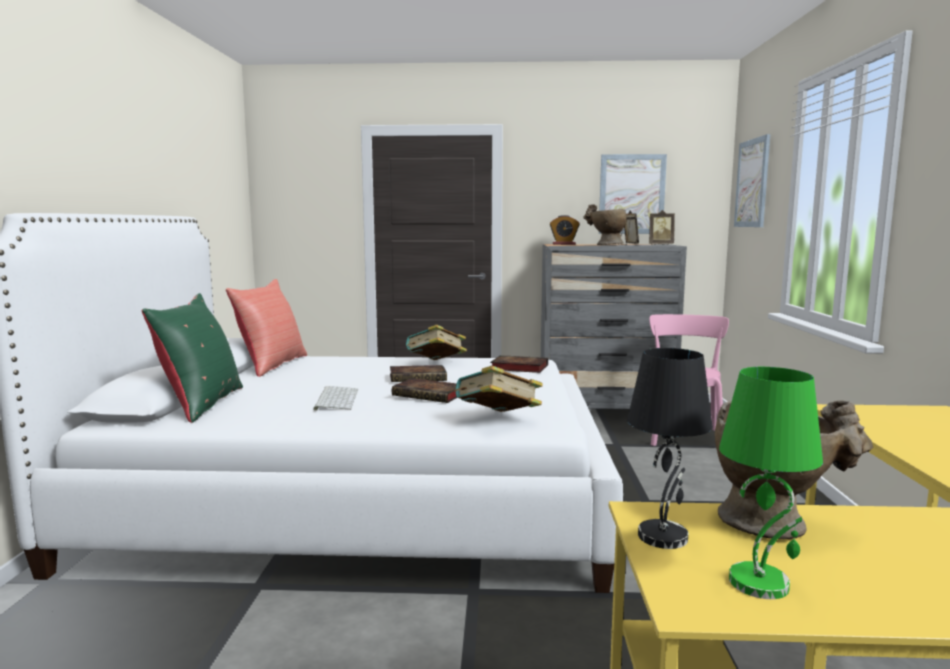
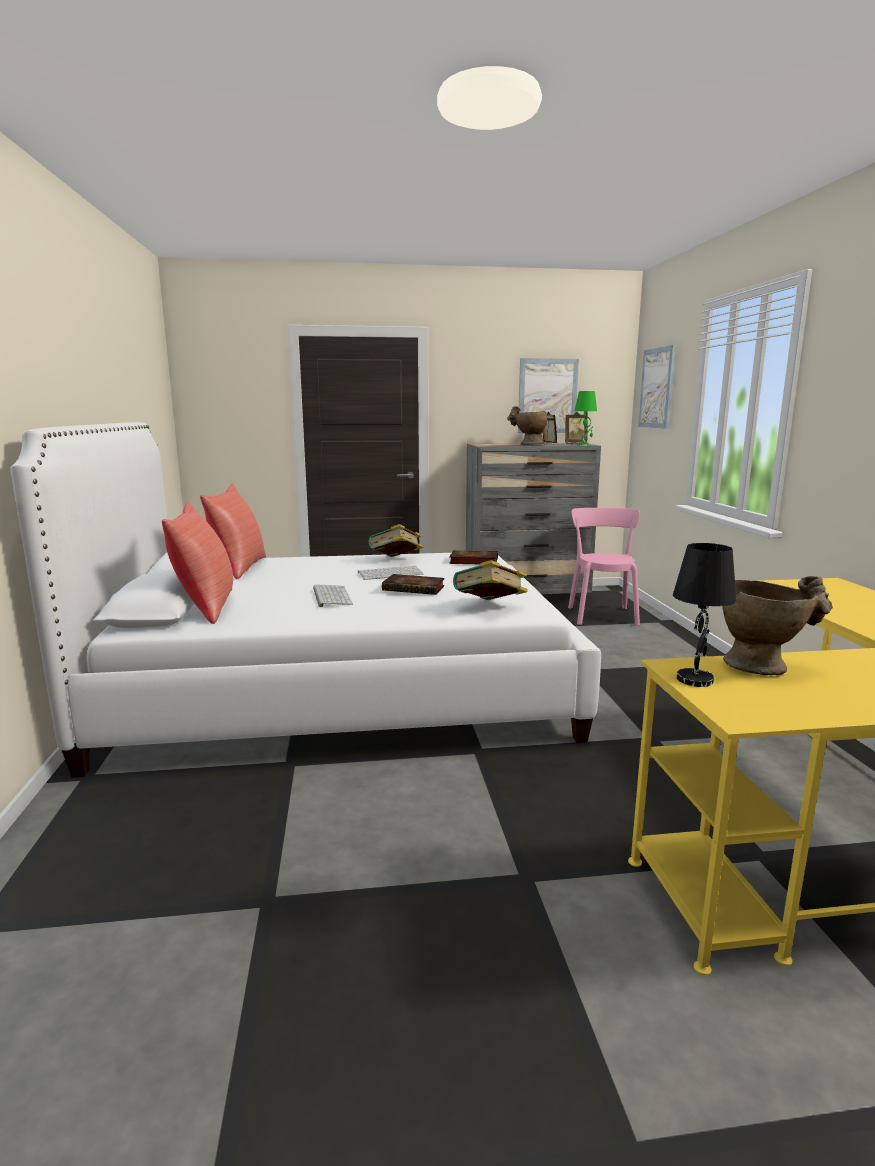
camera: 10 degrees left, 5 degrees up
(201, 404) = (205, 606): green pillow -> red pillow
(419, 377) = (391, 573): book -> keyboard
(564, 244) = (488, 444): alarm clock -> none
(760, 583) = (774, 702): green table lamp -> green table lamp (584, 445)

